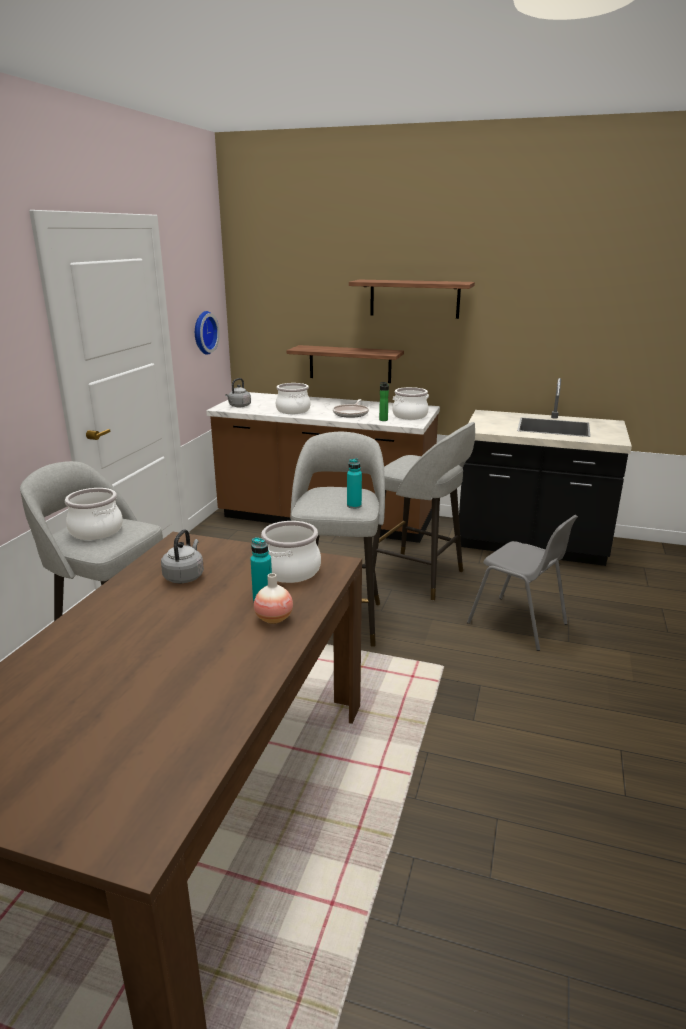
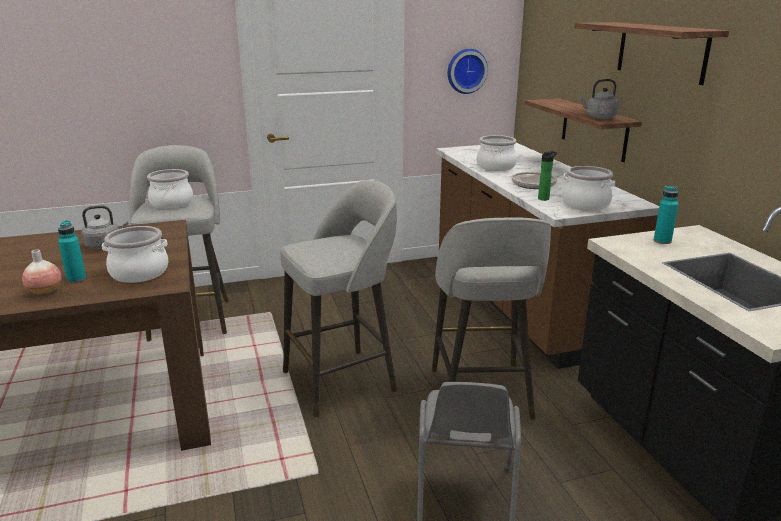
camera: 55 degrees right, 0 degrees up
(239, 406) = (468, 151): grey kettle -> grey kettle (599, 117)
(354, 506) = (322, 258): turquoise bottle -> turquoise bottle (662, 241)

